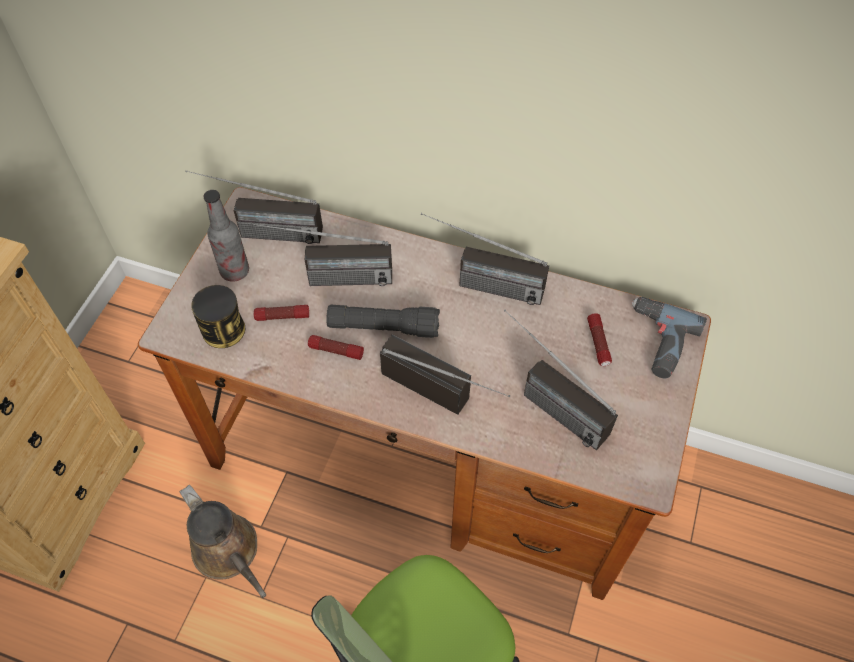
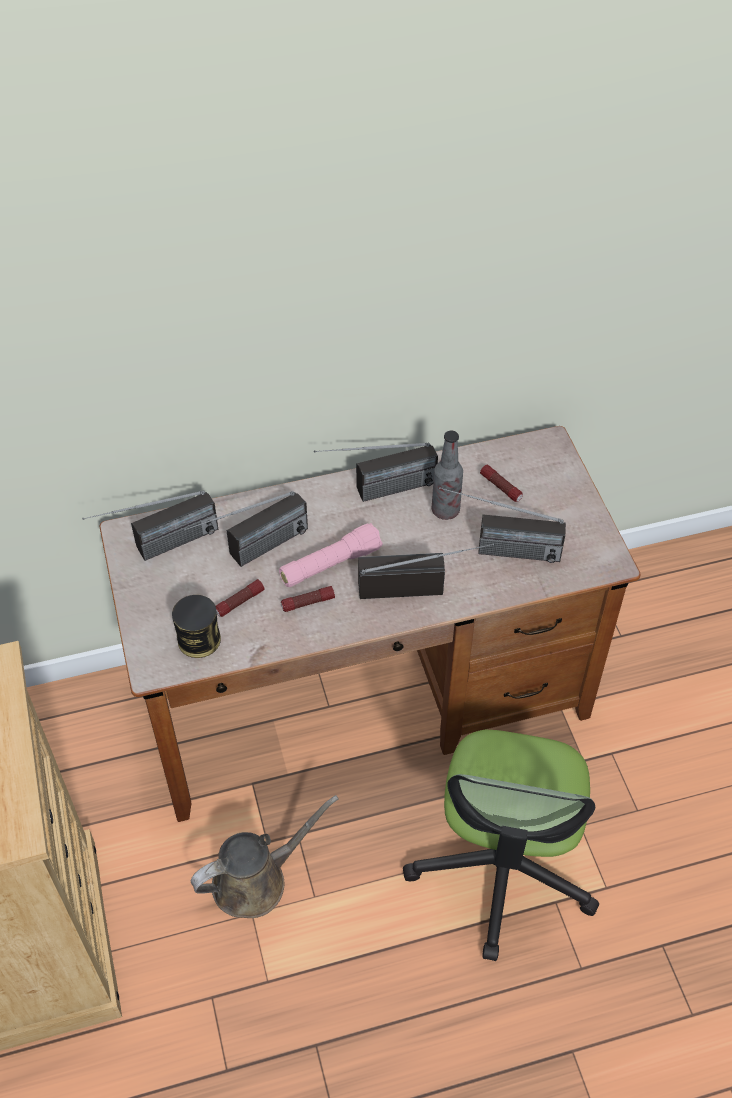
camera: 35 degrees left, 5 degrees down
(229, 552) = (256, 880): brown watering can -> brown watering can turned 45 degrees counterclockwise
(235, 271) = (165, 590): bottle -> bottle (445, 510)
(383, 327) = (330, 565): black flashlight -> pink flashlight
(656, 341) = (540, 463): power drill -> none

